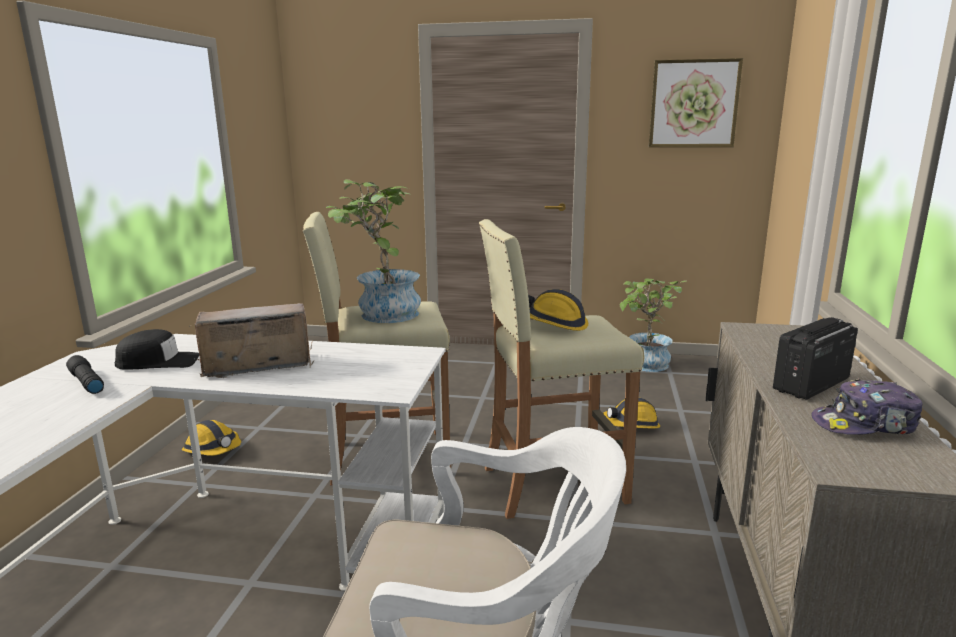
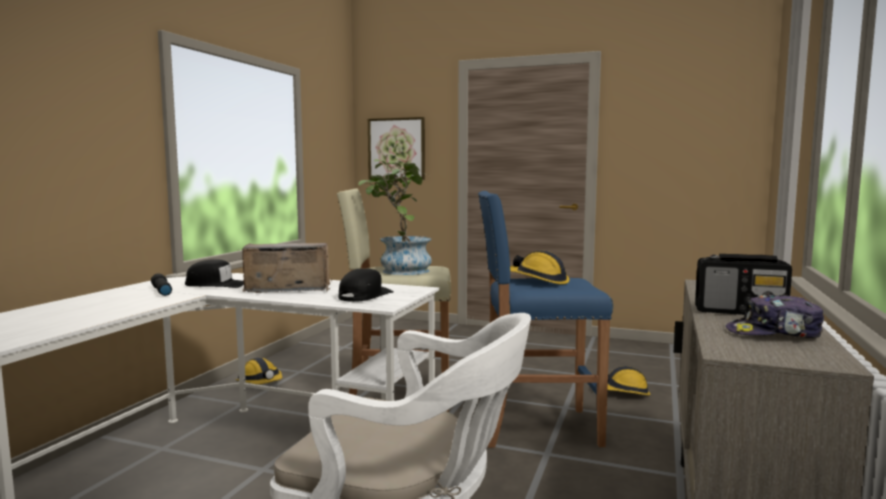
camera: 10 degrees right, 10 degrees down
(362, 372) = (365, 295): none -> black cap
(552, 484) = (536, 428): beige stool -> blue stool
(645, 366) = (650, 351): potted plant -> none
(693, 104) = (691, 118): picture -> picture (396, 149)
(810, 384) = (740, 312): radio -> radio turned 135 degrees counterclockwise

